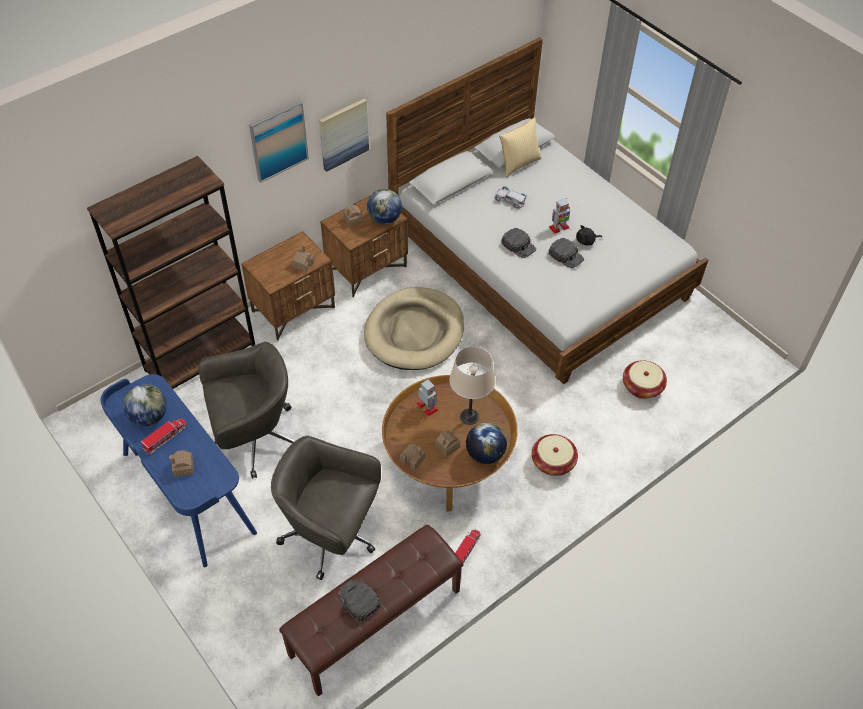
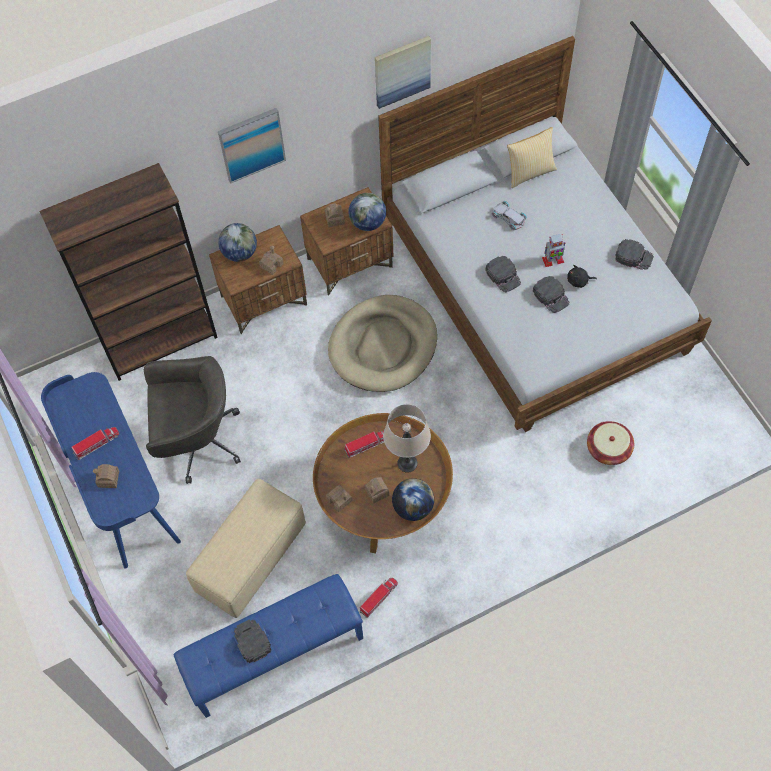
camera: 15 degrees right, 10 degrees up
(149, 417) = (85, 418): globe -> globe (240, 253)
(331, 535) = (251, 557): grey office chair -> beige ottoman
(343, 134) = (328, 135): picture -> picture (402, 71)
(375, 623) = (275, 656): brown bench -> blue bench
(427, 407) = (367, 445): toy robot -> toy truck
(553, 462) = (491, 518): basket -> none
(628, 216) = (633, 256): none -> black cap

